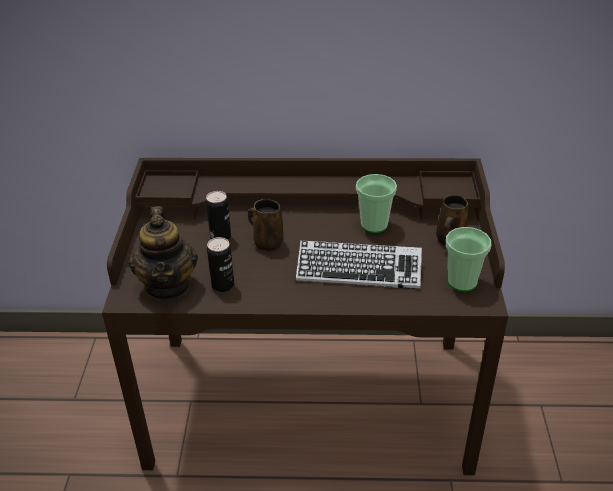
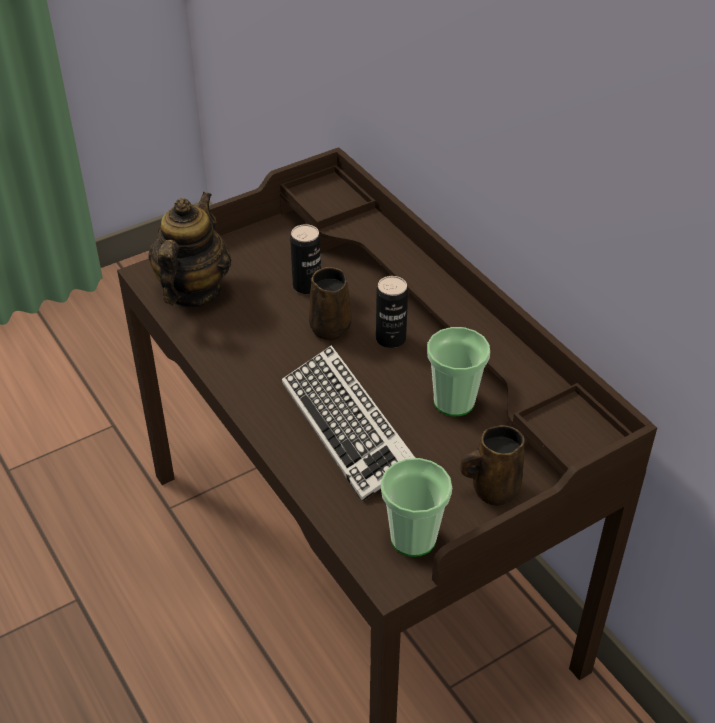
camera: 55 degrees right, 5 degrees up
(168, 285) = (192, 291): teapot -> teapot turned 150 degrees clockwise
(223, 285) = (226, 330): can -> can (390, 339)

